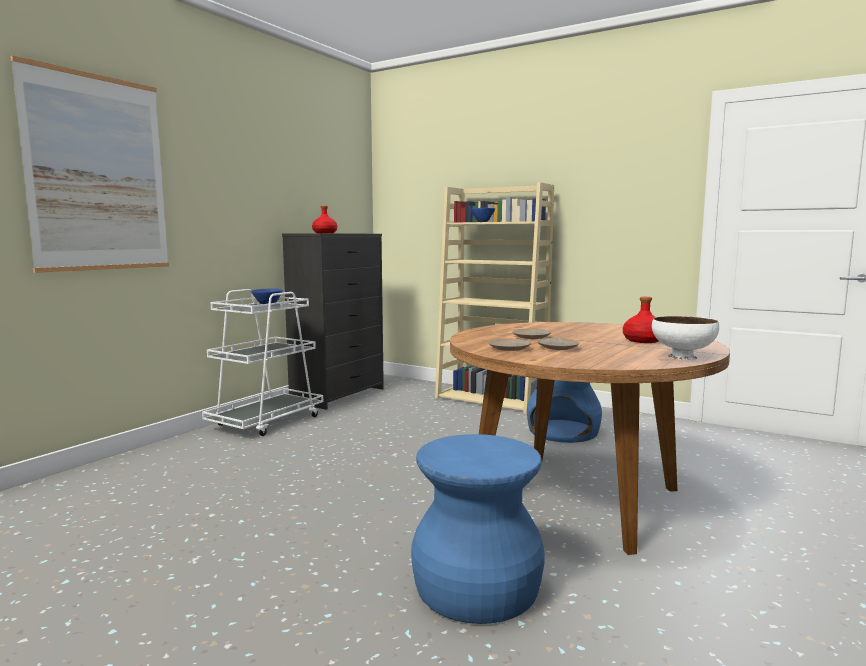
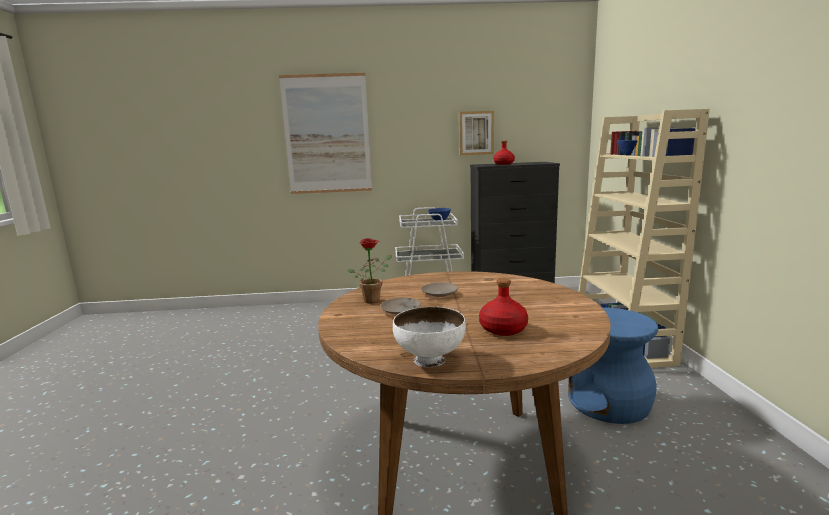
camera: 55 degrees right, 5 degrees up
(283, 194) = (476, 133): none -> picture
(475, 588) = (270, 466): blue stool -> none
(510, 349) = (374, 299): beige plate -> potted plant

